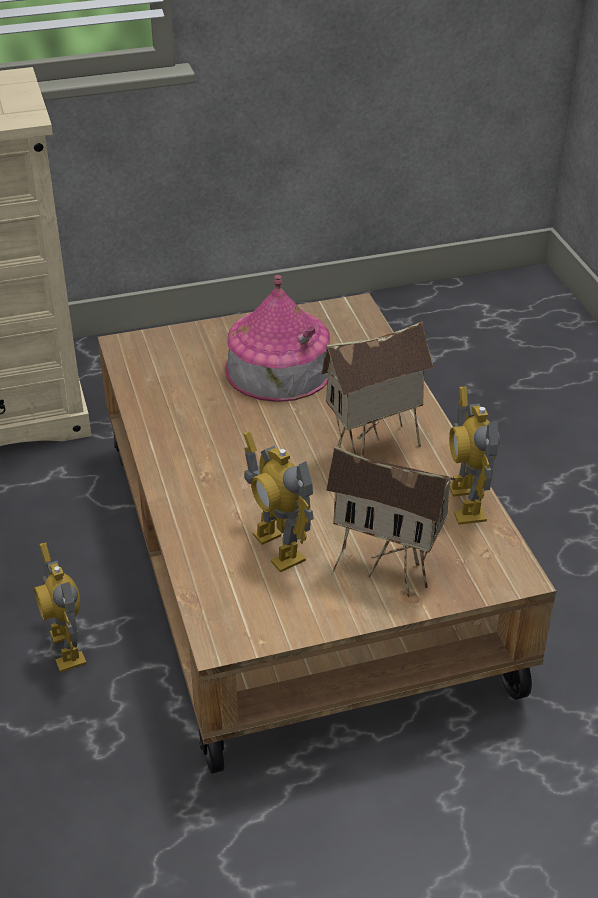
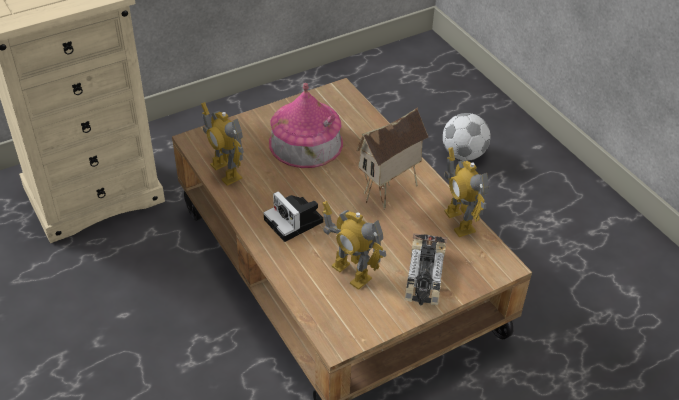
camera: 15 degrees left, 5 degrees up
(67, 648) = (202, 358): toy robot -> toy robot (225, 172)
(224, 468) = (295, 222): none -> camera
(386, 569) = (424, 276): toy house -> toy car
(539, 434) = (463, 154): none -> football

